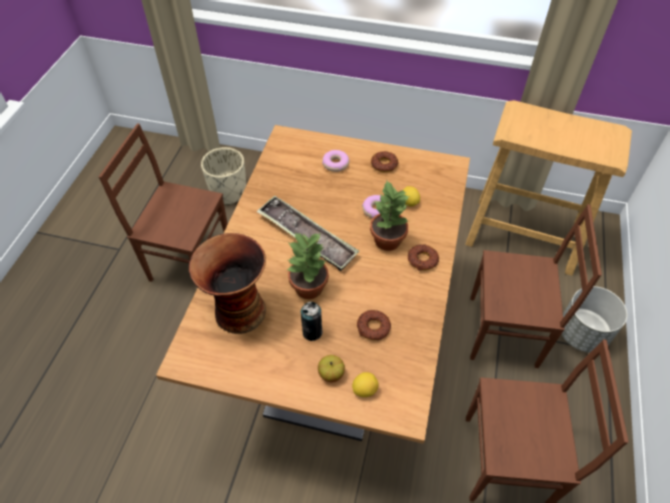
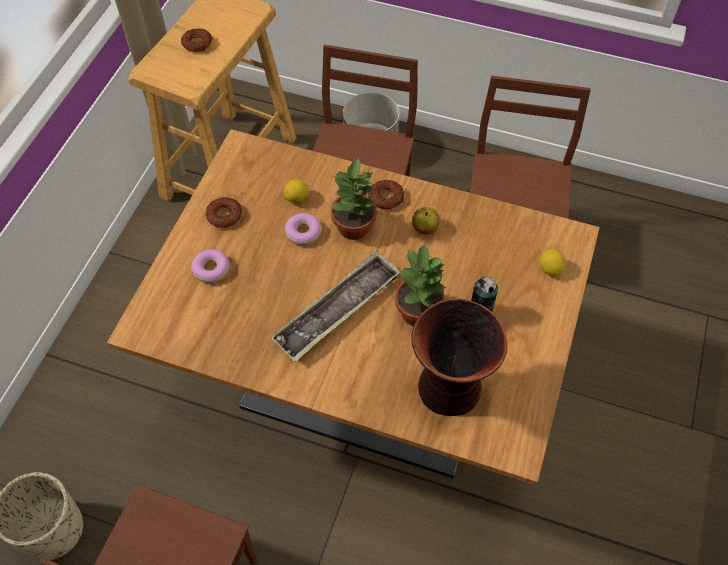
camera: 85 degrees left, 5 degrees up
(331, 374) = (532, 297): apple -> apple (425, 228)
(373, 327) = (475, 253): donut -> donut (197, 43)

